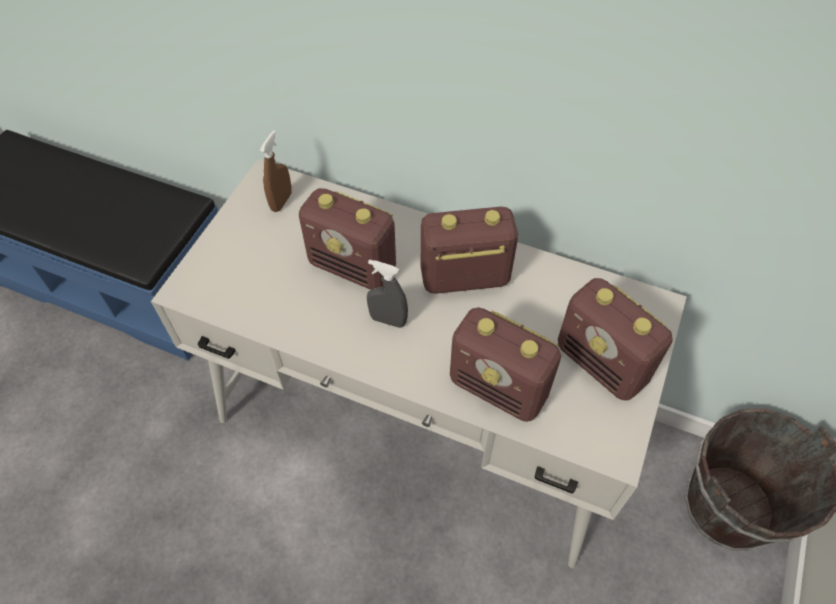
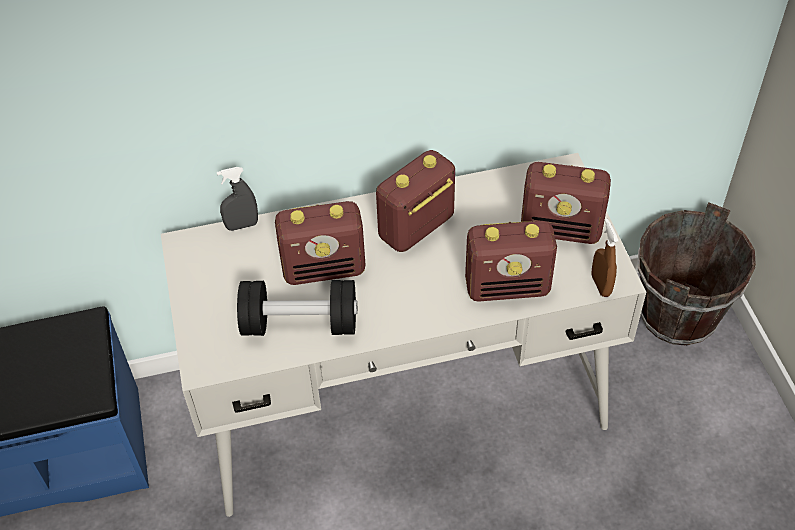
camera: 35 degrees left, 5 degrees down
(281, 201) = (216, 254): brown spray bottle -> brown spray bottle (600, 285)
(289, 303) = (300, 323): none -> black dumbbell
(388, 320) = (388, 290): grey spray bottle -> grey spray bottle (242, 225)

